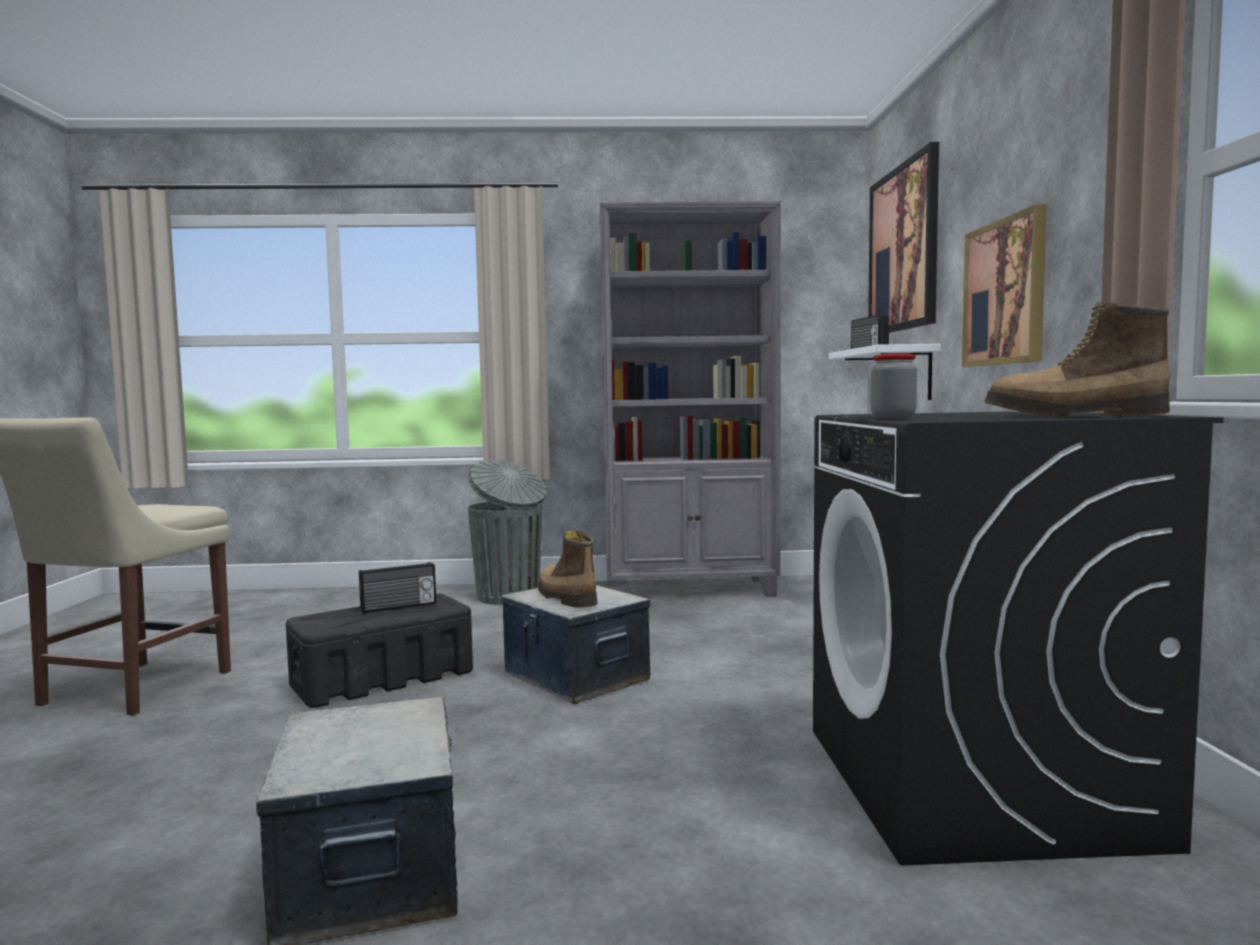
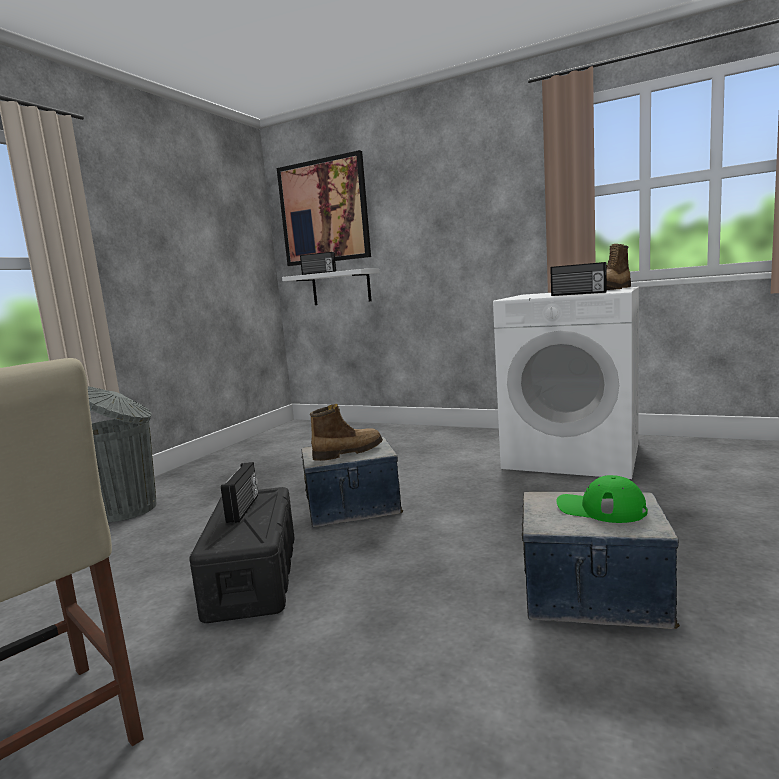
camera: 60 degrees left, 5 degrees up
(371, 743) = (600, 508): none -> green cap
(565, 598) = (347, 452): boot -> boot turned 150 degrees clockwise
(691, 589) = (237, 456): grey bookcase -> none
(893, 418) = (578, 294): jar -> radio
(975, 785) = (573, 455): black washing machine -> white washing machine
(1005, 293) = (444, 240): picture -> none

